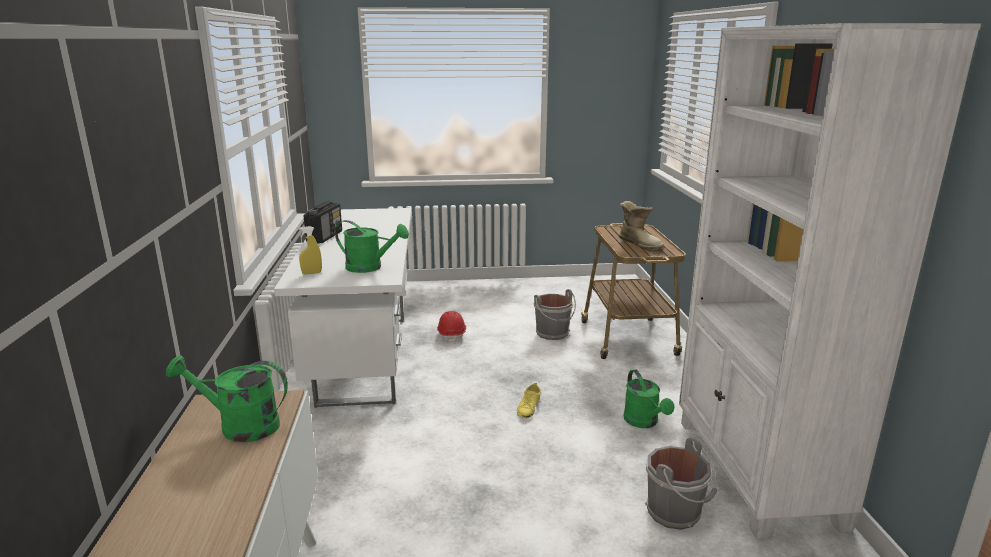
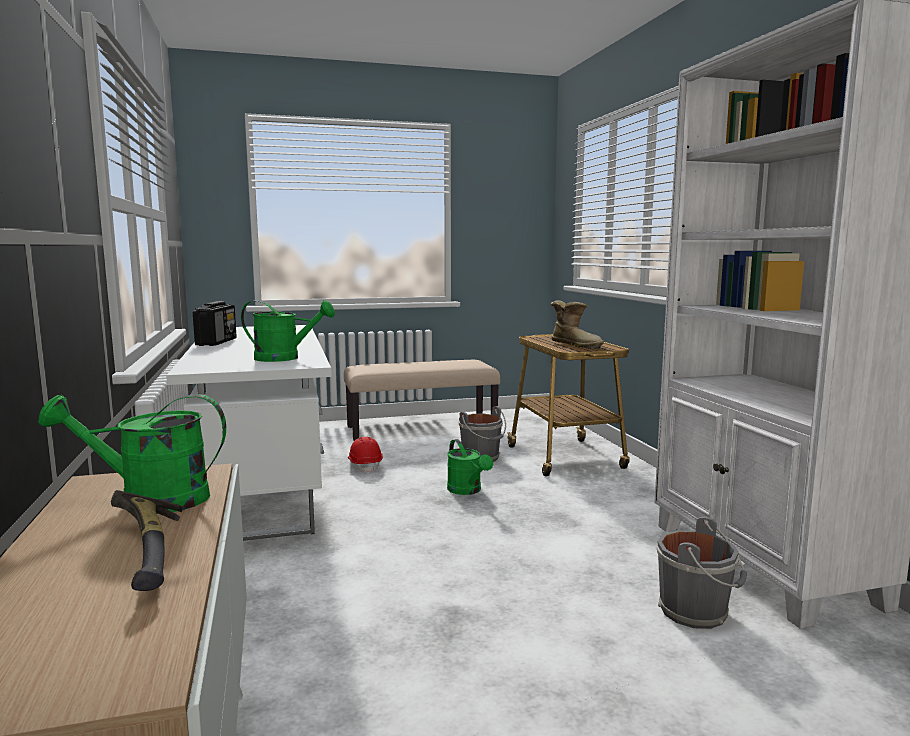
camera: 10 degrees left, 10 degrees down
(232, 480) = (153, 551): none -> hammer
(311, 273) = (212, 363): yellow spray bottle -> none
(511, 295) = (421, 428): none -> beige bench
(528, 407) = (480, 525): yellow shoe -> none
(644, 422) = (618, 529): green watering can -> green watering can (467, 491)

